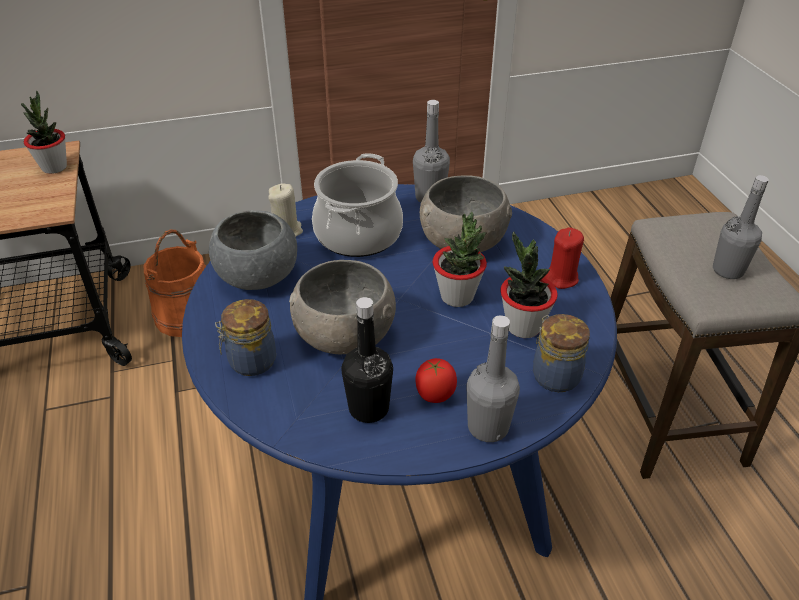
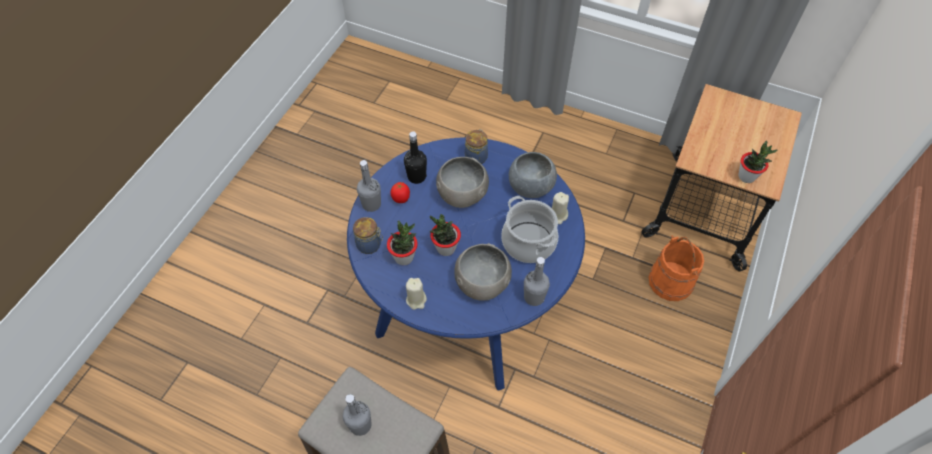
camera: 130 degrees right, 15 degrees up
(561, 278) = (416, 300): red candle -> beige candle

